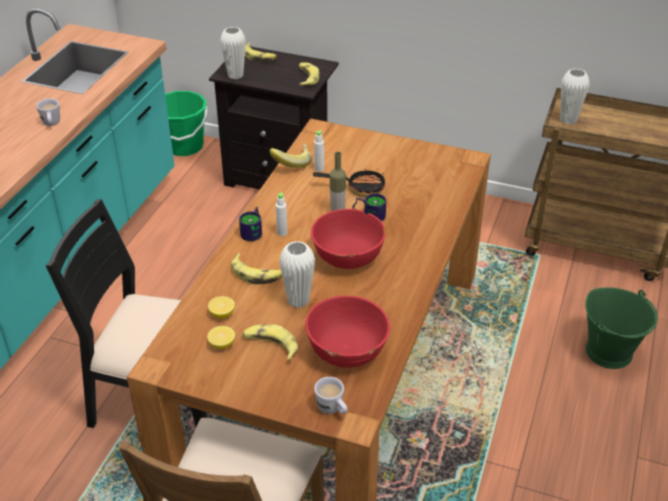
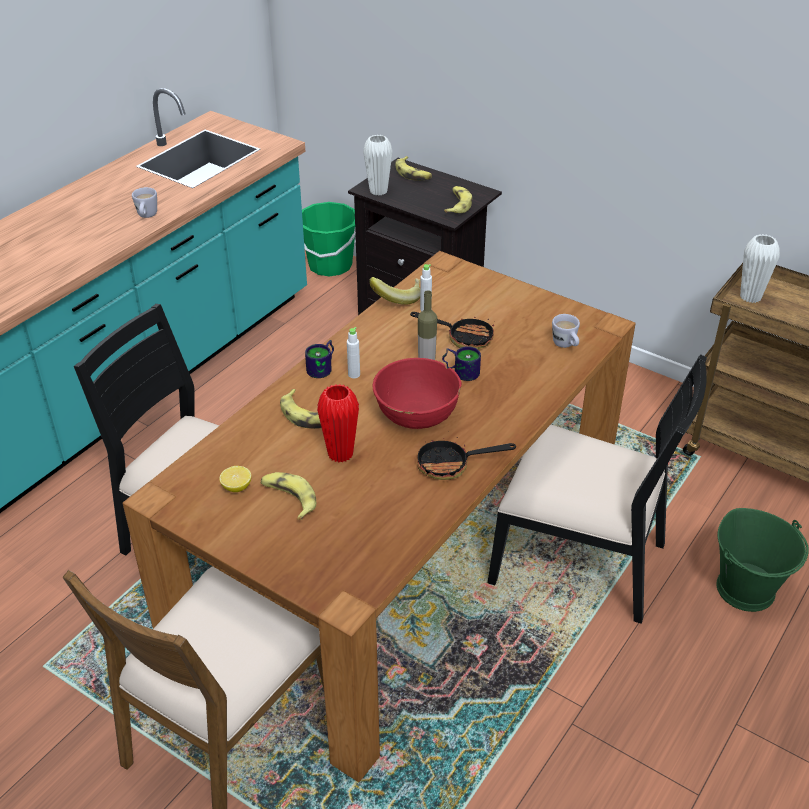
camera: 15 degrees right, 0 degrees up
(222, 314) = (251, 453): lemon -> none
(298, 300) = (340, 454): white vase -> red vase
(332, 410) = (327, 585): white mug -> white mug (566, 345)
(347, 351) = (371, 521): red bowl -> none
(392, 293) = (451, 465): none -> frying pan
(477, 355) = (580, 560): none -> black chair

